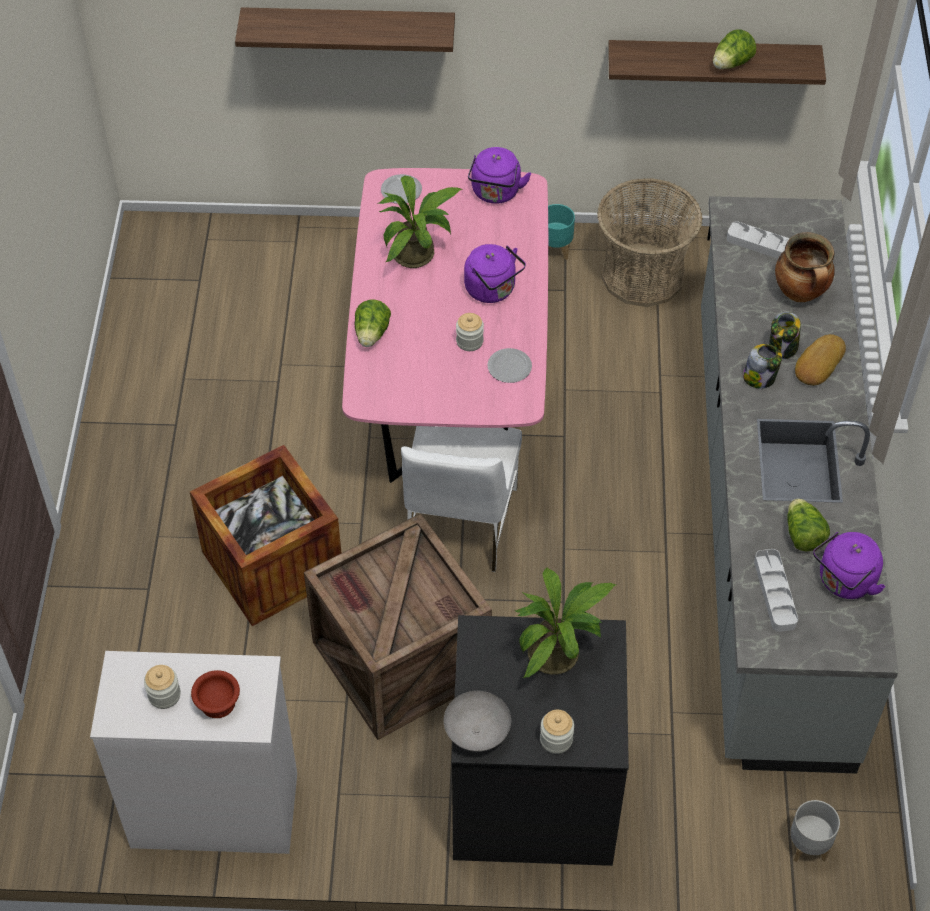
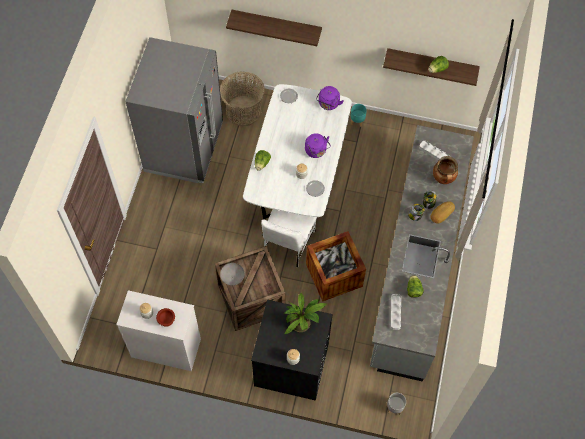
camera: 10 degrees right, 10 degrees up
(172, 362) = (184, 147): none -> grey fridge
(272, 564) = (208, 247): crate -> crate (334, 275)
(419, 254) = (289, 128): potted plant -> none
(451, 389) = (298, 180): pink dining table -> white dining table
(476, 733) = (263, 350): grey bowl -> grey bowl (232, 277)
(642, 275) = (392, 140): basket -> basket (243, 111)
(844, 582) = (424, 313): purple kettle -> none

